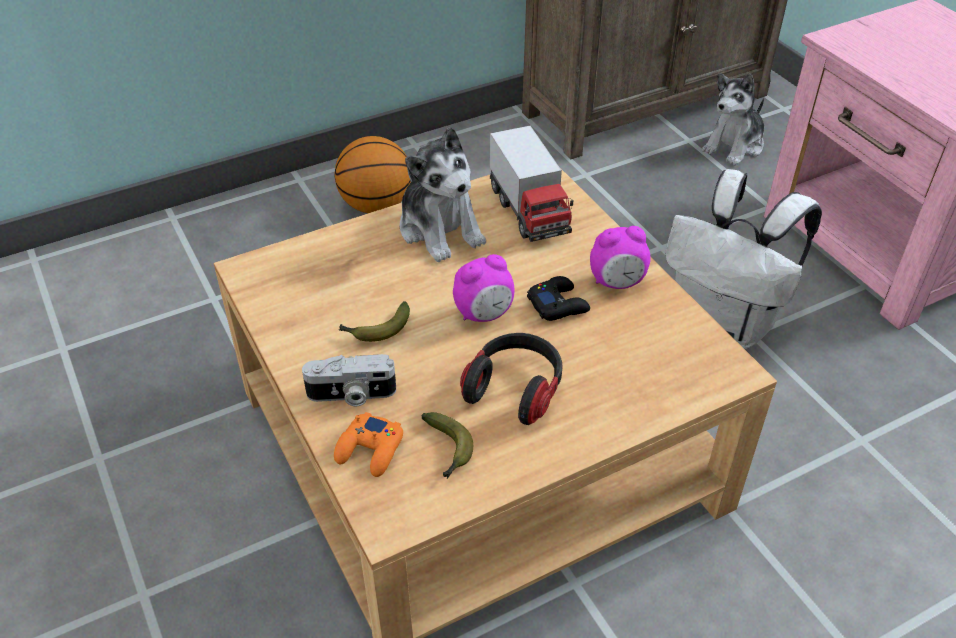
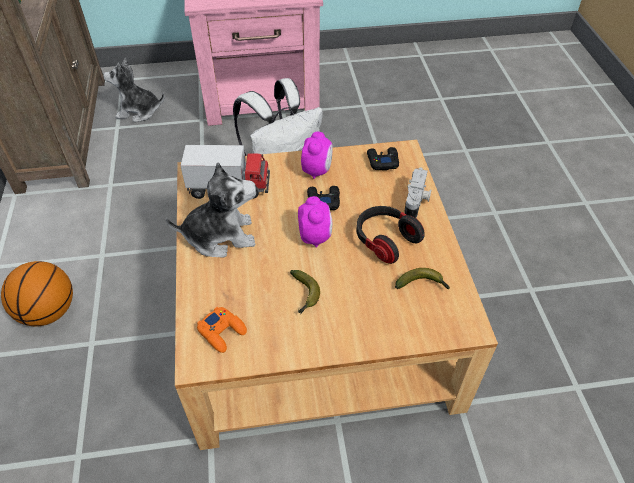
camera: 70 degrees left, 5 degrees up
(351, 395) = (359, 323): camera -> camera (416, 202)
(370, 450) = (410, 323): orange game controller -> orange game controller (222, 332)
(687, 349) = (382, 161): none -> black game controller
(734, 146) = (138, 111): plush toy -> plush toy turned 120 degrees clockwise

